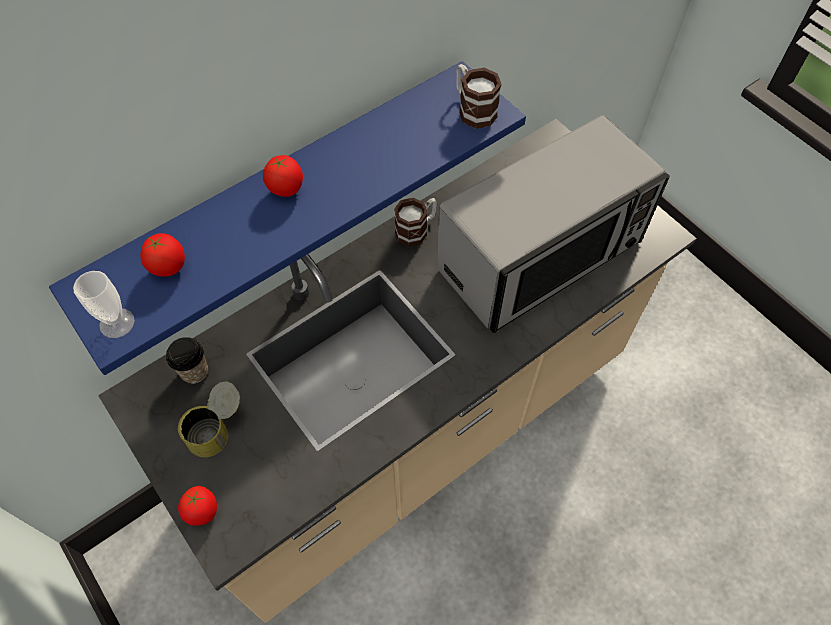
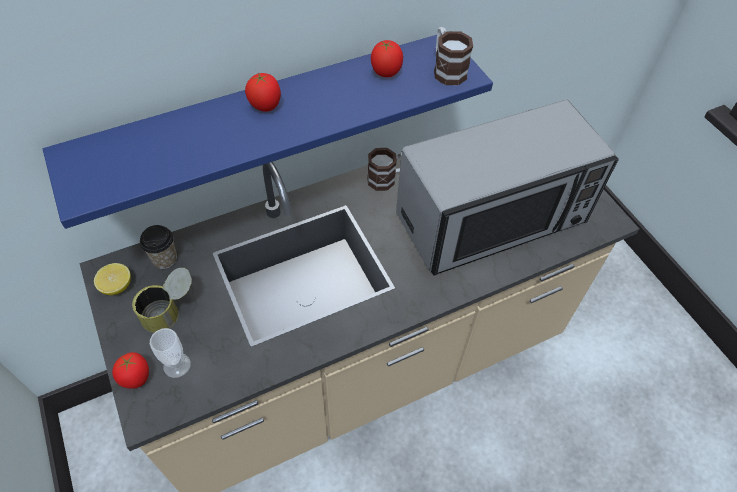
camera: 10 degrees right, 5 degrees down
(117, 323) = (88, 187): cup -> cup (177, 365)
(149, 413) = (117, 286): none -> lemon
(169, 268) = (146, 151): tomato -> tomato (385, 73)

